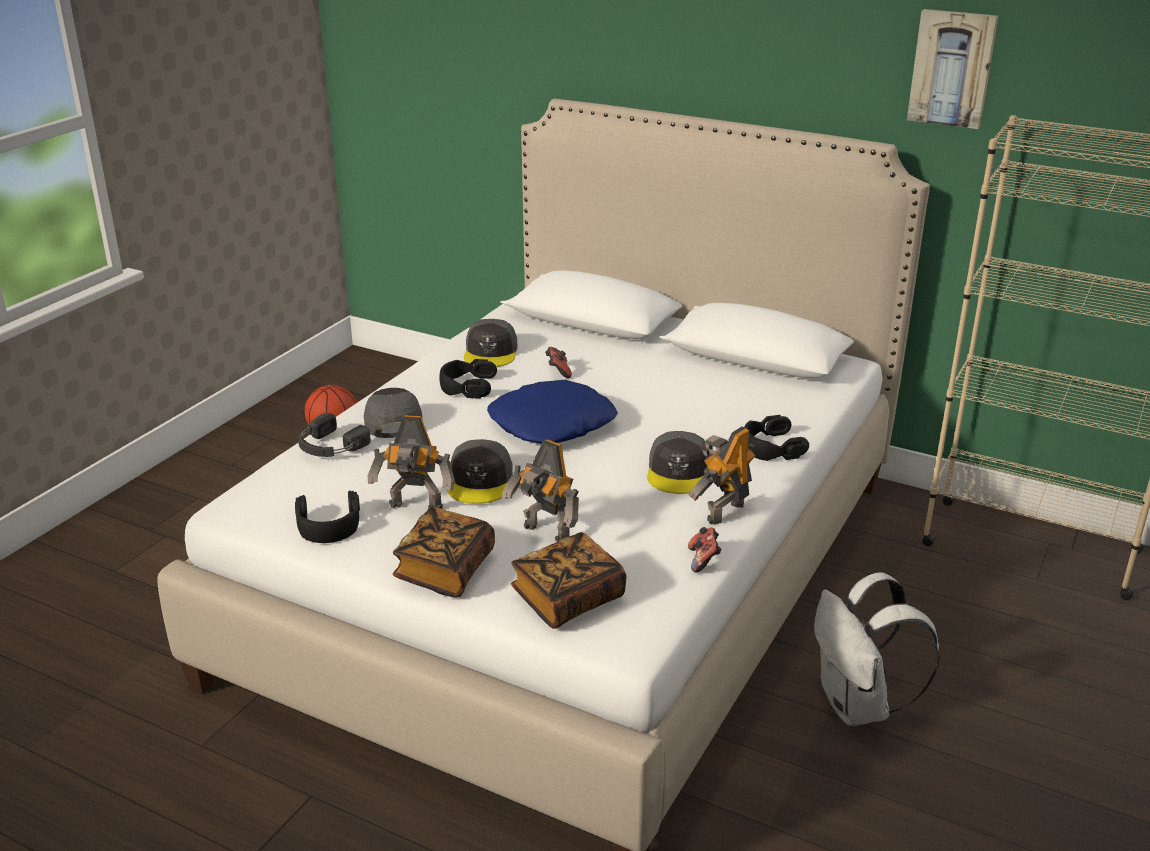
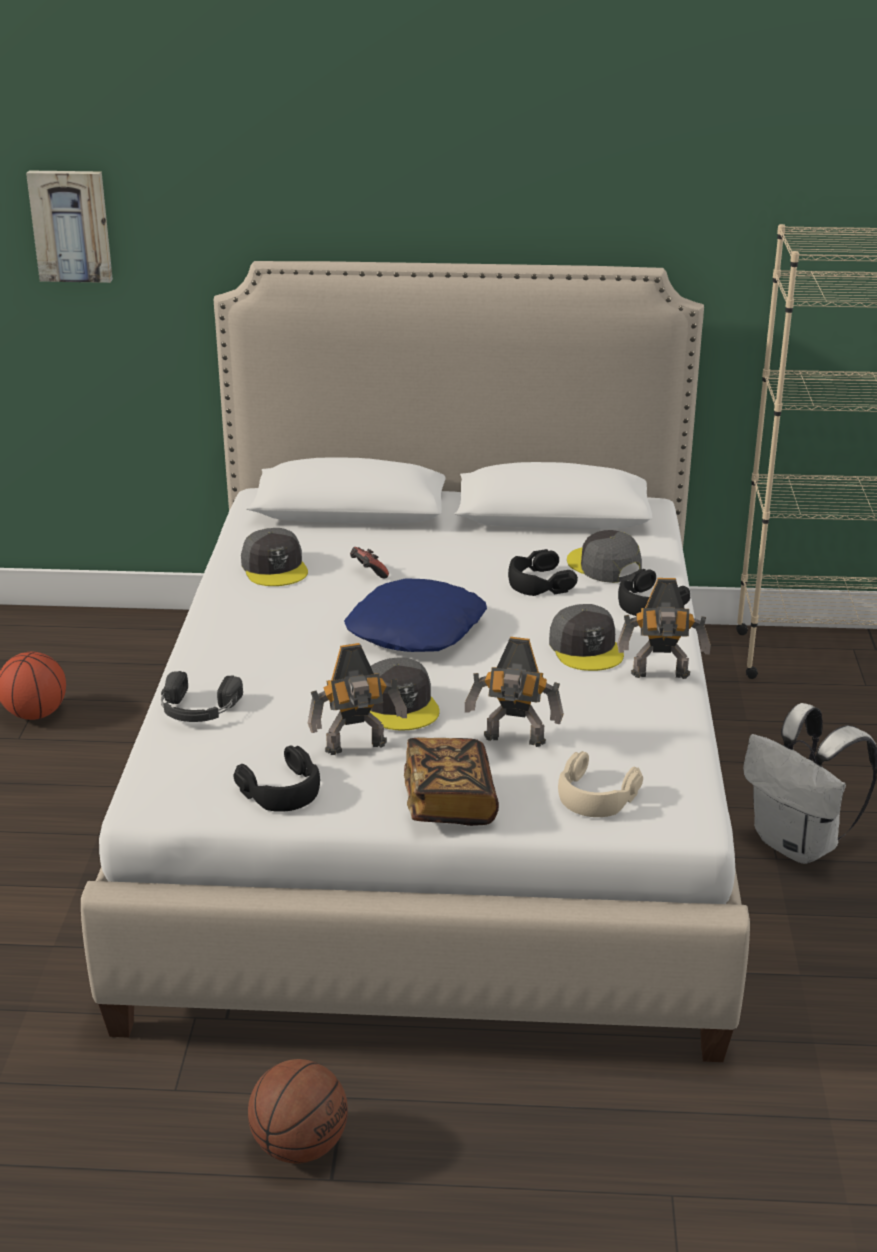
camera: 25 degrees left, 0 degrees up
(250, 822) = (300, 1145): none -> basketball
(392, 420) = (239, 665): grey cap -> grey cap (604, 566)
(467, 386) = (285, 610): black headphones -> black headphones (538, 582)
(568, 599) = (595, 795): book -> beige headphones
(703, 560) = (684, 726): game controller -> none
(723, 511) = (661, 676): toy robot -> toy robot turned 105 degrees counterclockwise
(952, 68) = (711, 182): picture -> picture (71, 225)

